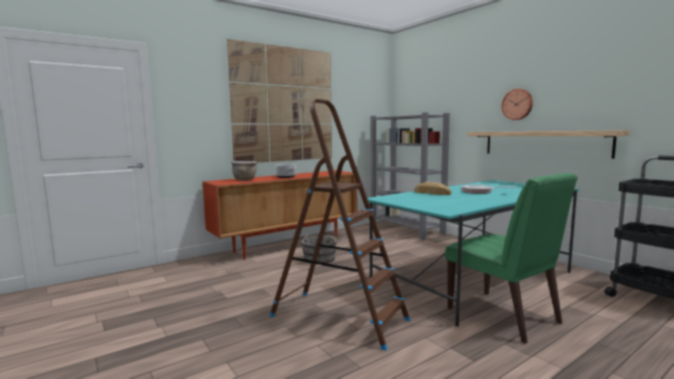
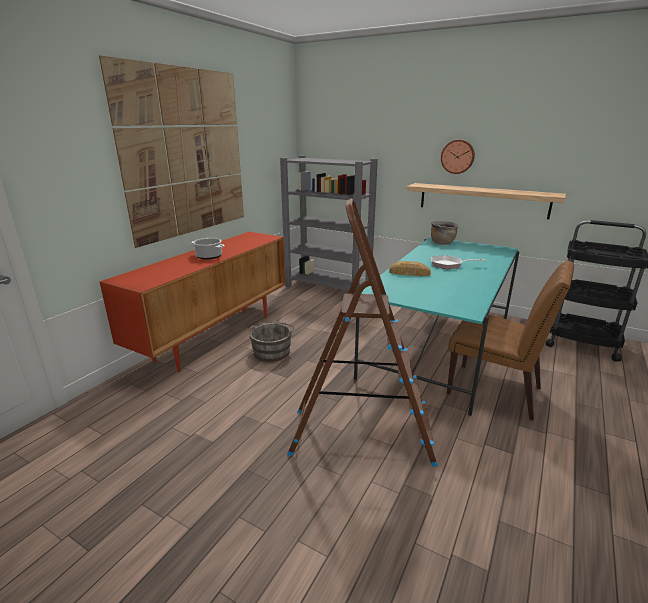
camera: 25 degrees left, 15 degrees up
(245, 180) = (162, 271): brown cooking pot -> brown cooking pot (442, 243)
(501, 315) = (493, 390): green chair -> brown chair

